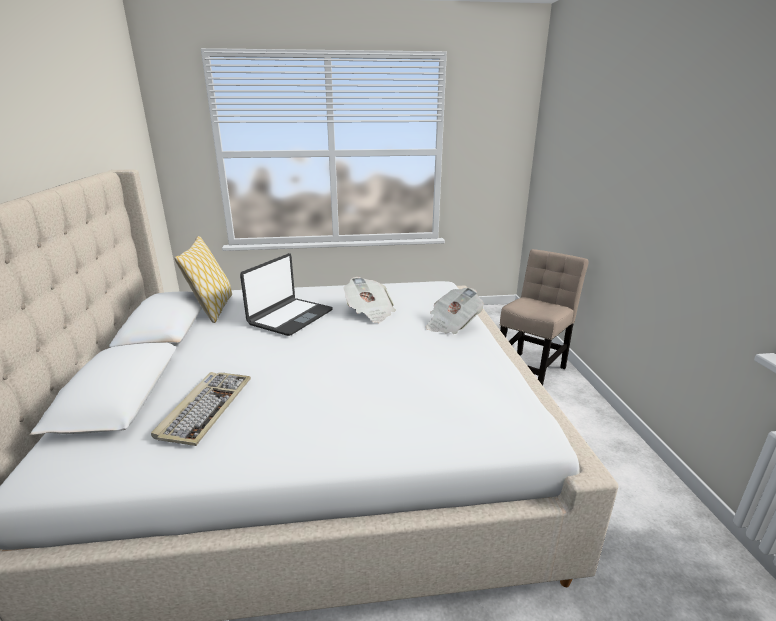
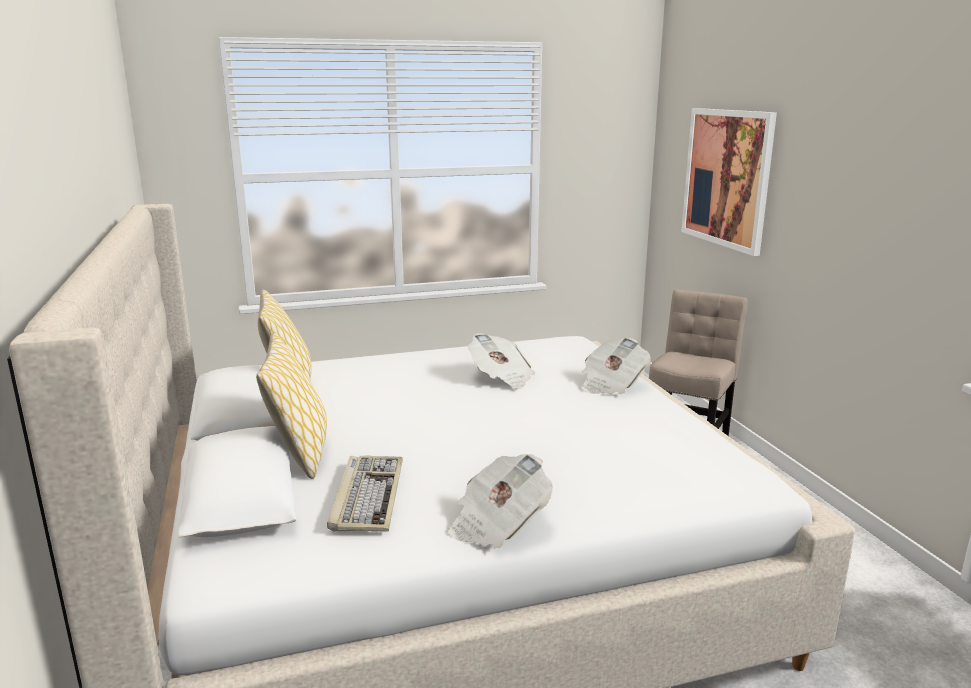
camera: 10 degrees left, 5 degrees down
(182, 365) = (299, 454): none -> pillow
(289, 448) = (497, 524): none -> newspaper
(290, 317) = (402, 390): laptop -> none
(582, 161) = (726, 178): none -> picture

